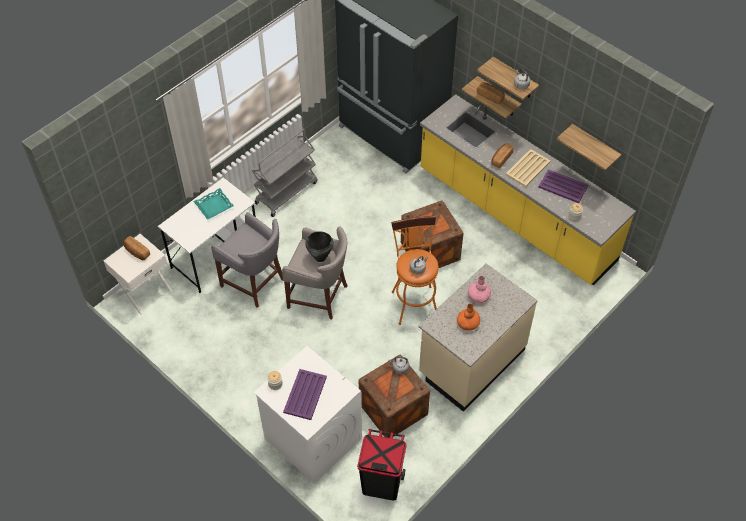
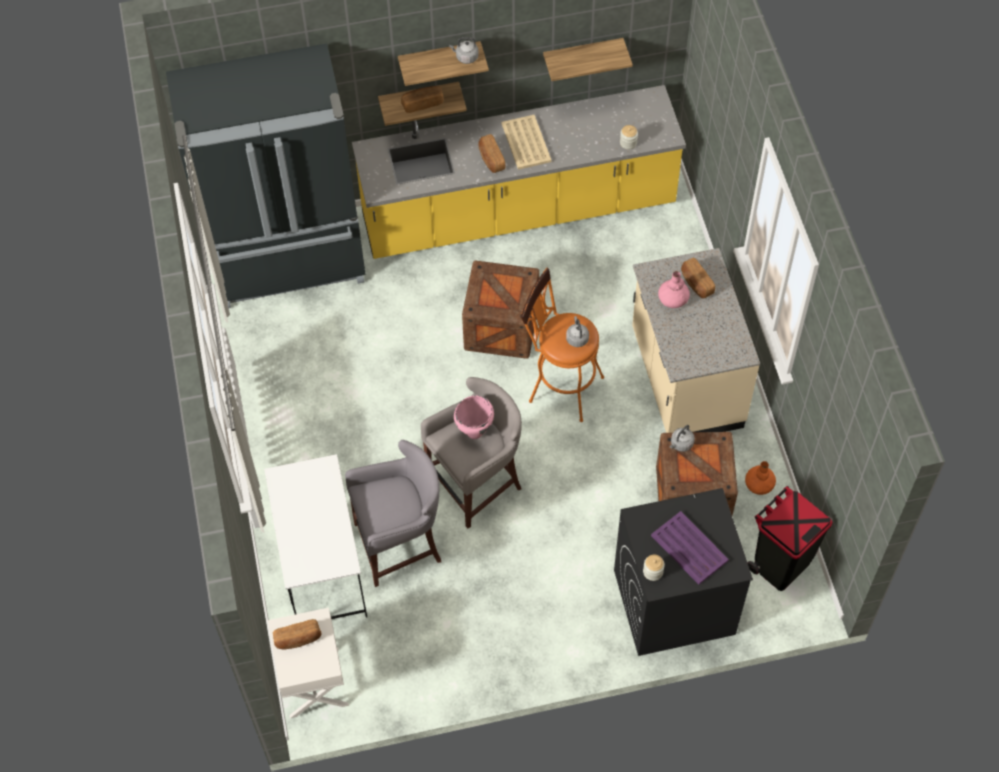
camera: 55 degrees left, 5 degrees up
(214, 206) = (305, 504): turquoise tray -> none
(286, 192) = (283, 429): grey cart -> none
(312, 438) = (673, 602): white washing machine -> black washing machine
(320, 258) = (475, 432): black cooking pot -> pink cooking pot
(468, 323) = (702, 331): orange vase -> orange vase (759, 484)
(500, 302) = (696, 283): none -> bread
(562, 186) = (578, 127): purple tray -> none

